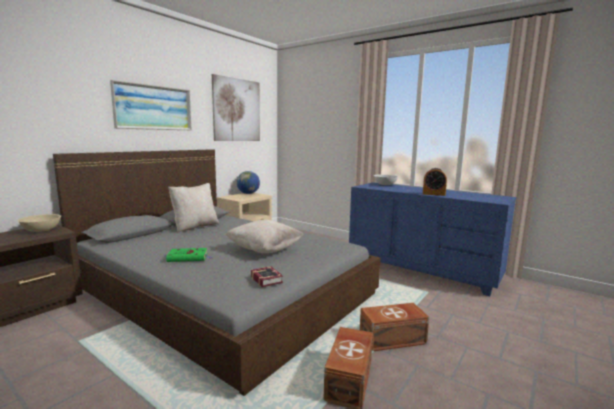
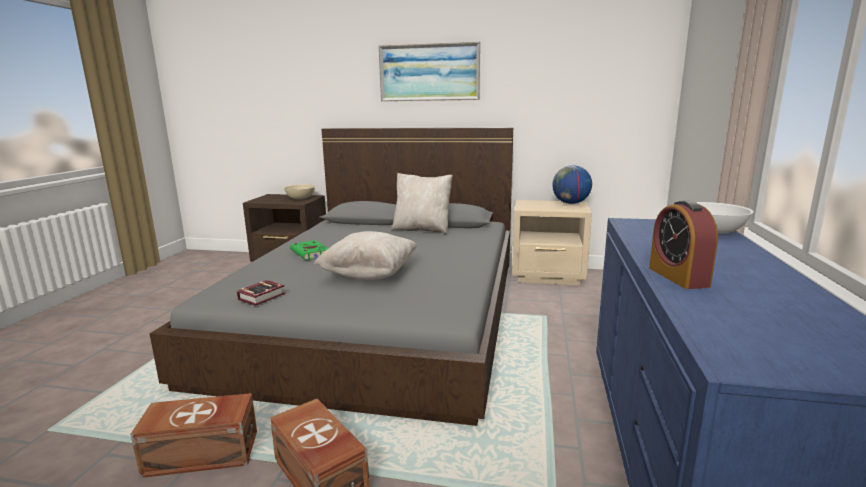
camera: 65 degrees right, 5 degrees up
(237, 110) = (573, 62): picture -> none

